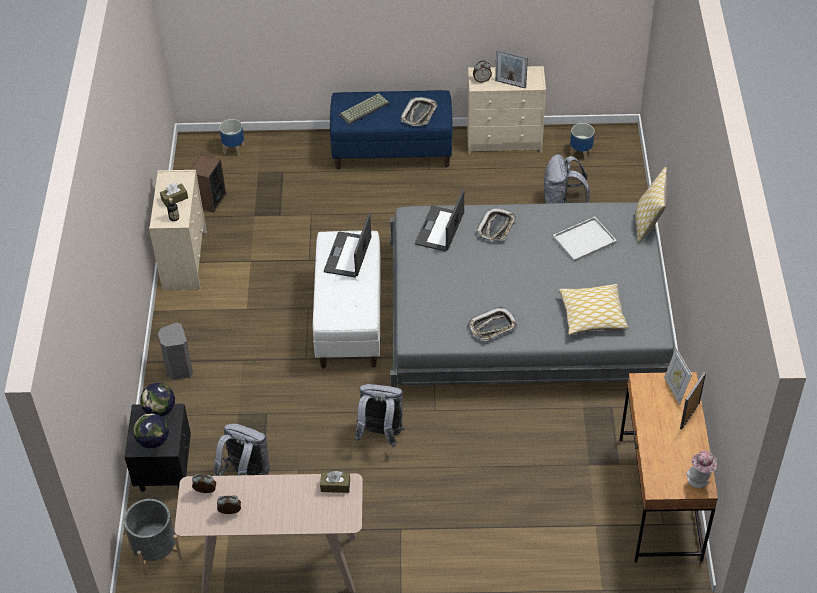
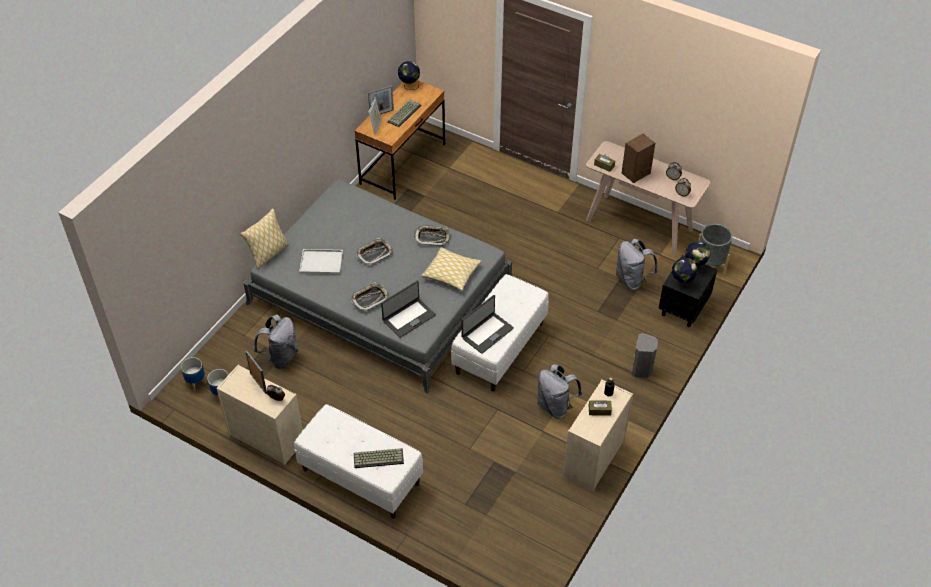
camera: 150 degrees left, 0 degrees up
(210, 200) = (543, 507): speaker -> speaker (636, 173)
(234, 149) = (491, 553): planter -> planter (196, 382)
(381, 434) = (532, 265): grey backpack -> grey backpack (555, 406)
(393, 150) = (360, 476): blue bench -> white bench
(419, 114) = (339, 428): tray -> tray (374, 253)
(592, 315) = (366, 214): pillow -> pillow (451, 273)
(661, 430) = (404, 113): none -> keyboard
(699, 481) = (409, 86): hat -> globe

